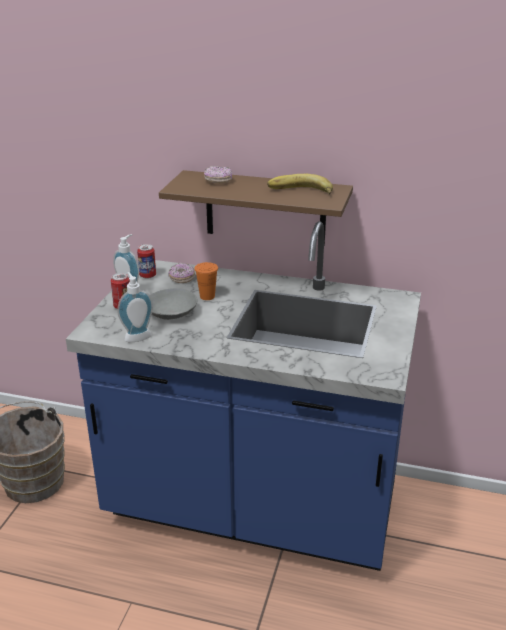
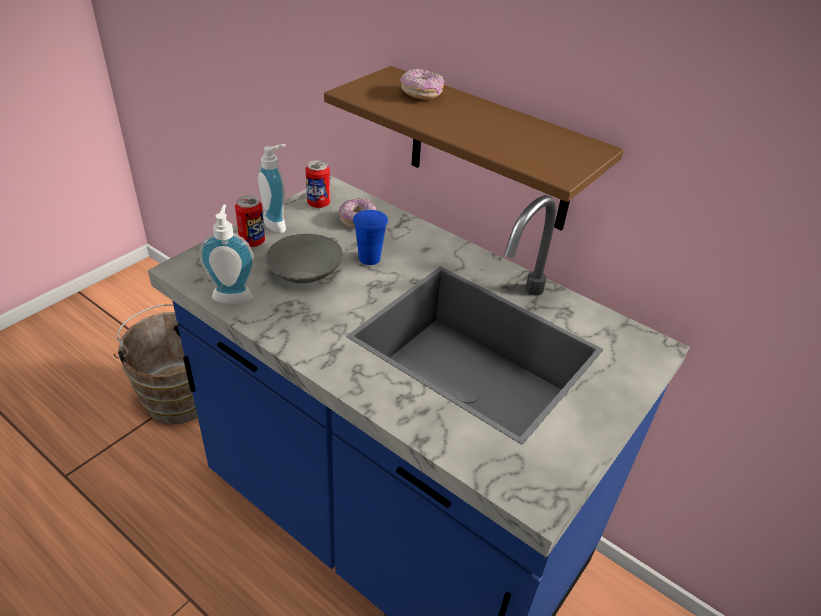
camera: 20 degrees right, 10 degrees up
(207, 296) = (369, 258): orange cup -> blue cup
(300, 192) = (528, 141): banana -> none

